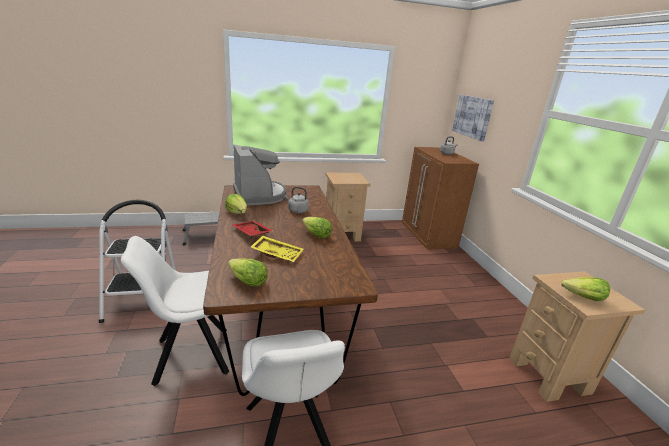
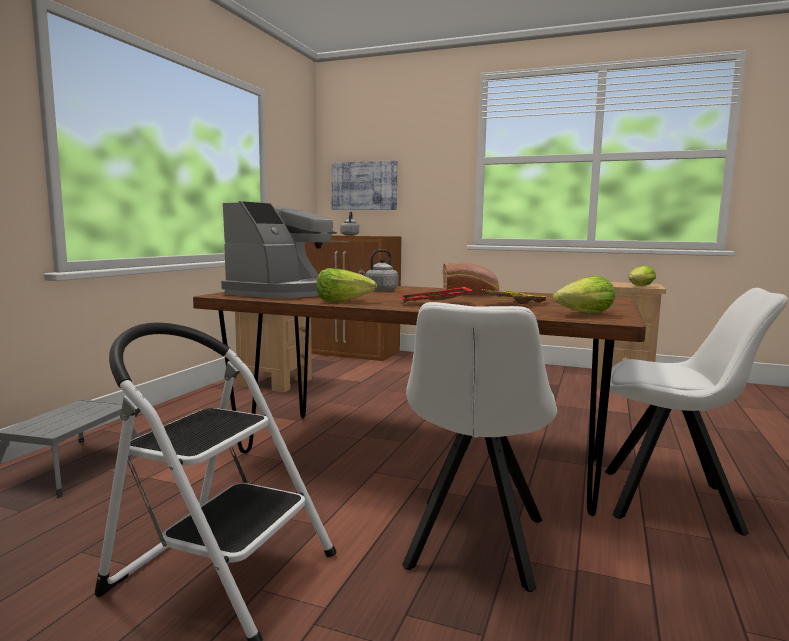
camera: 55 degrees left, 15 degrees down
(259, 195) = (285, 292): coffee machine -> coffee machine turned 105 degrees clockwise
(315, 235) = (471, 293): lettuce -> bread

